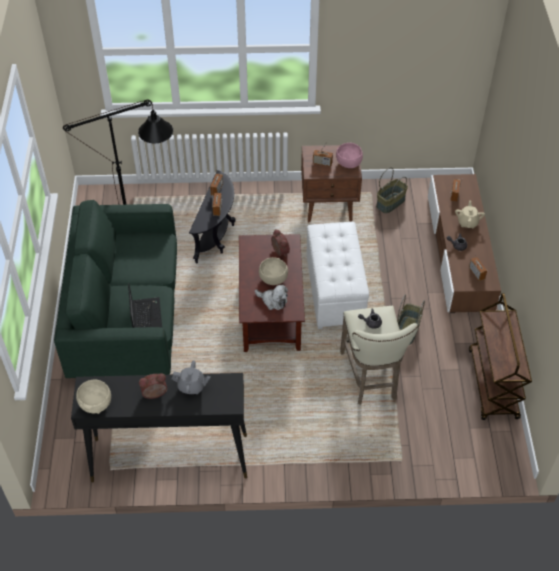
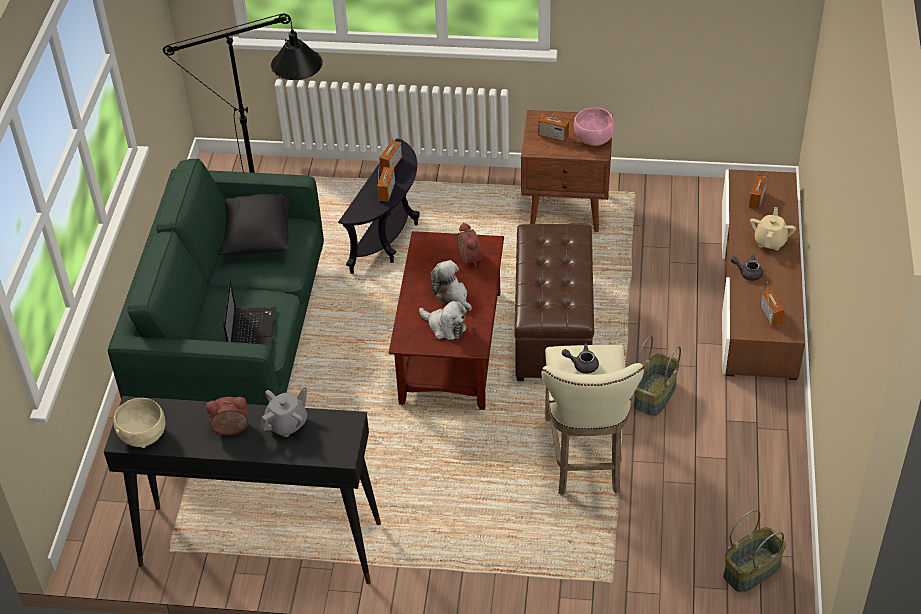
camera: 10 degrees right, 5 degrees down
(137, 248) = (258, 238): none -> black pillow
(191, 386) = (287, 424): grey teapot -> grey teapot turned 60 degrees counterclockwise
(273, 278) = (452, 295): beige bowl -> plush toy
(335, 291) = (554, 329): white ottoman -> brown ottoman
(390, 202) = (662, 209): basket -> basket (751, 569)
(493, 384) = (776, 485): brown cart -> none

